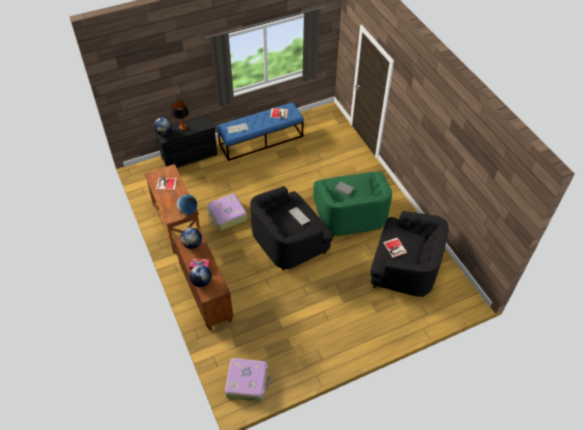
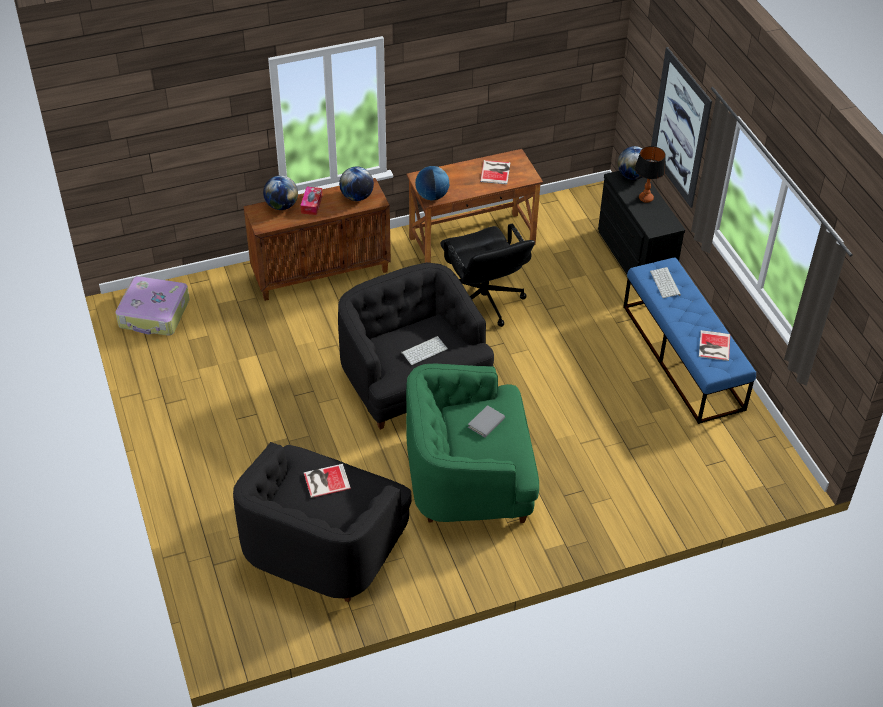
camera: 95 degrees right, 5 degrees down
(176, 84) = (680, 128): none -> picture
(227, 216) = (484, 301): suitcase -> black office chair

